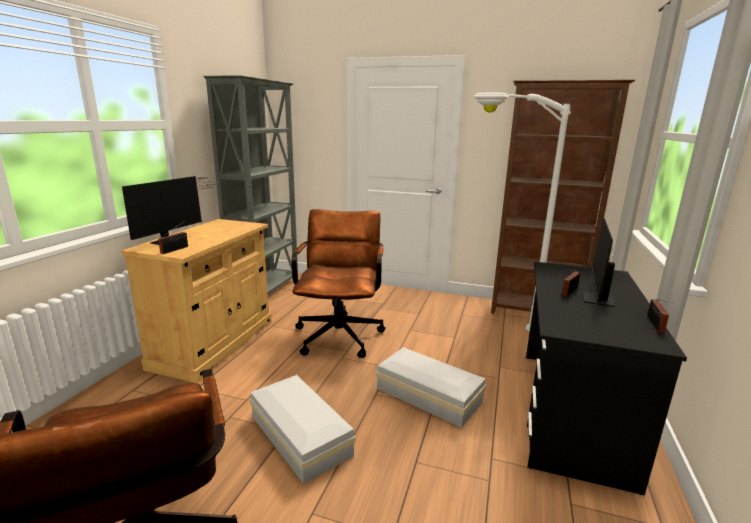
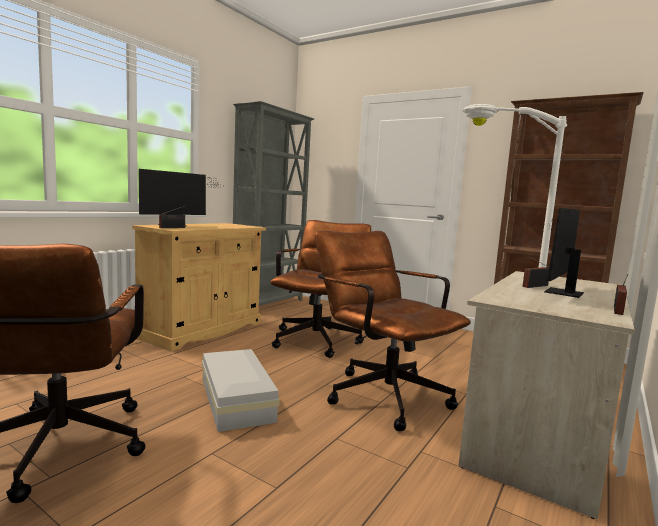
camera: 15 degrees right, 10 degrees down
(428, 394) = (380, 392): white storage box -> brown office chair
(571, 411) = (539, 433): black desk -> beige desk

